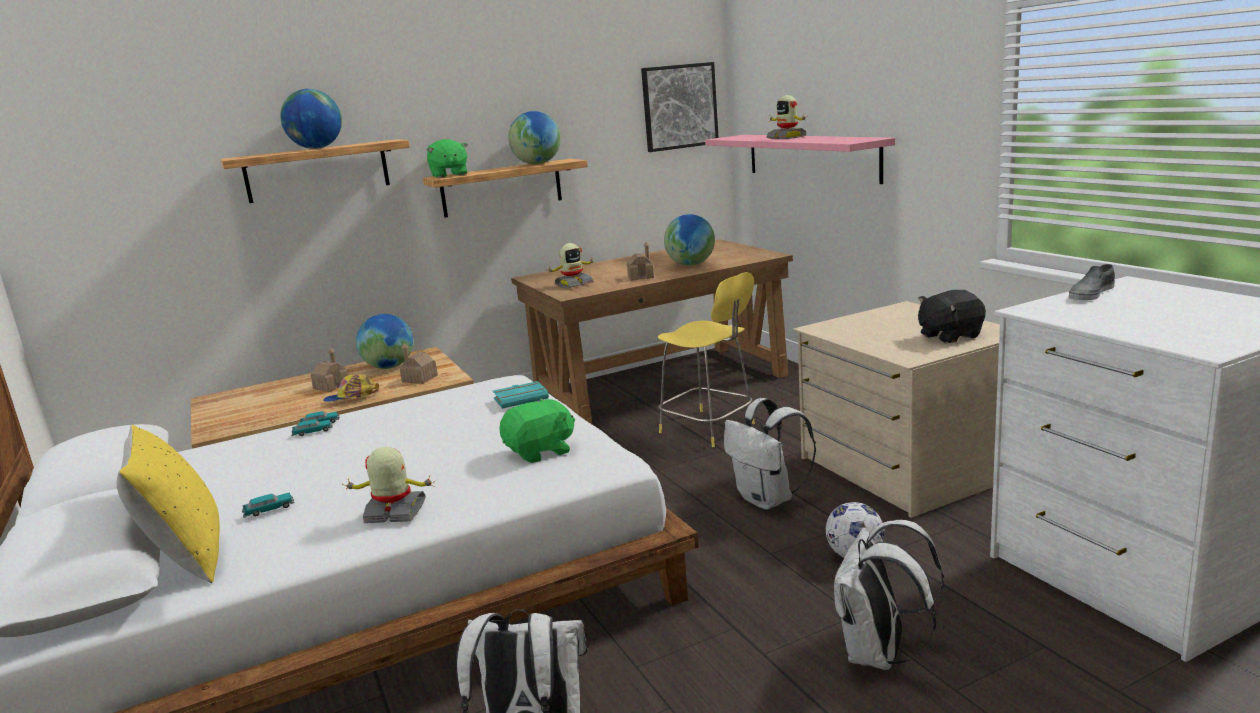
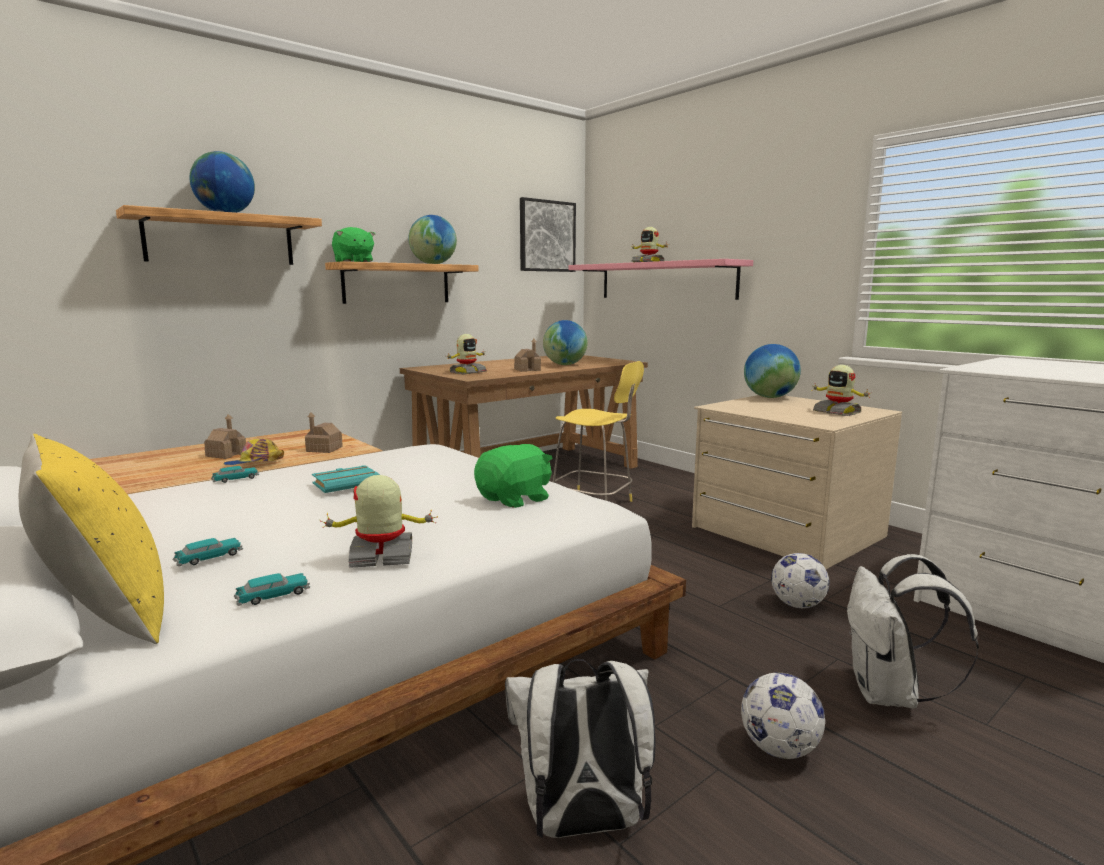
camera: 15 degrees left, 5 degrees down
(312, 432) = (230, 486): toy car -> toy car (273, 596)
(389, 367) = (285, 440): globe -> globe (770, 397)
(521, 398) = (457, 459): turquoise book -> turquoise book (347, 483)
(734, 695) = (778, 749): none -> football
(768, 500) = (685, 560): white backpack -> none
(949, 336) = (837, 412): black plush toy -> toy robot
(1091, 293) = (997, 363): grey shoe -> none

